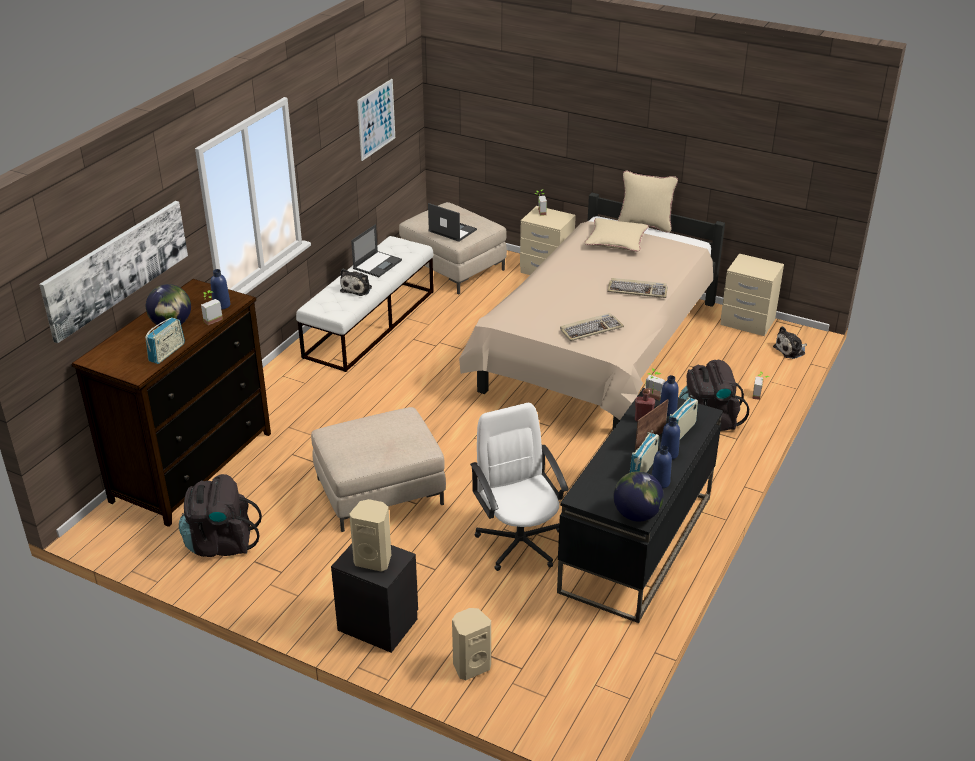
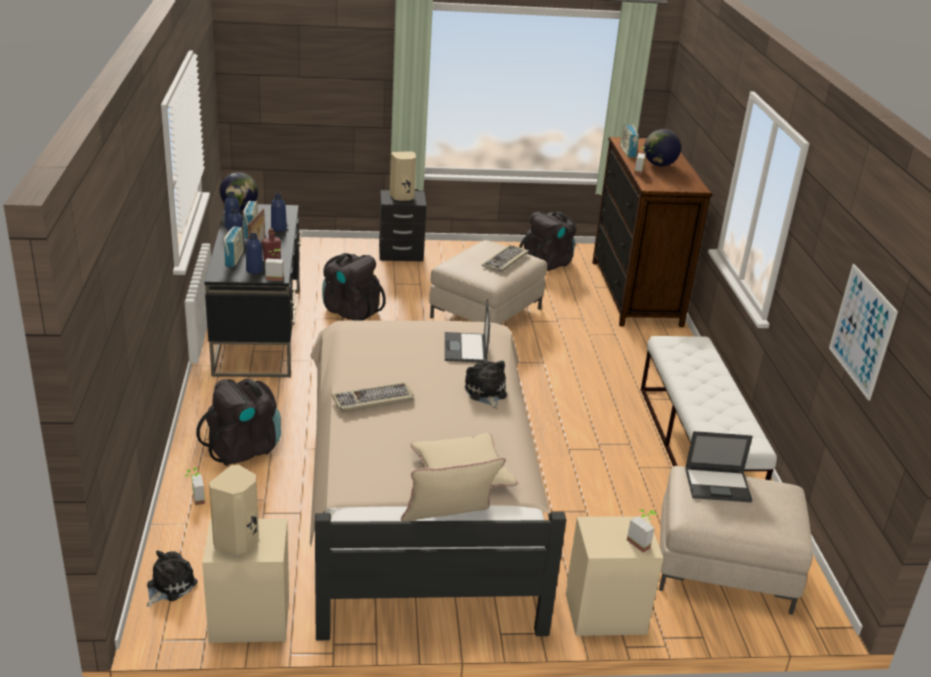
camera: 145 degrees right, 5 degrees down
(116, 268) = (701, 114): picture -> none
(221, 305) = (652, 181): blue bottle -> blue bottle (278, 228)
(357, 288) = (693, 371): plush toy -> plush toy (486, 393)
(377, 264) = (720, 405): laptop -> laptop (465, 348)
(470, 666) = (326, 251): beige speaker -> beige speaker (238, 542)
(520, 542) = (350, 310): white office chair -> black backpack
(591, 329) = (387, 341): keyboard -> keyboard (505, 260)

